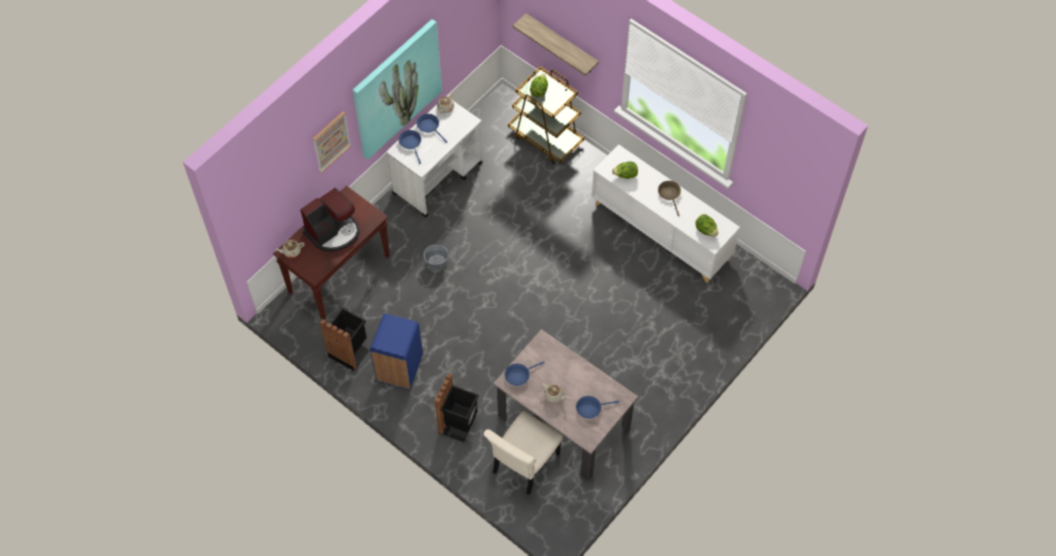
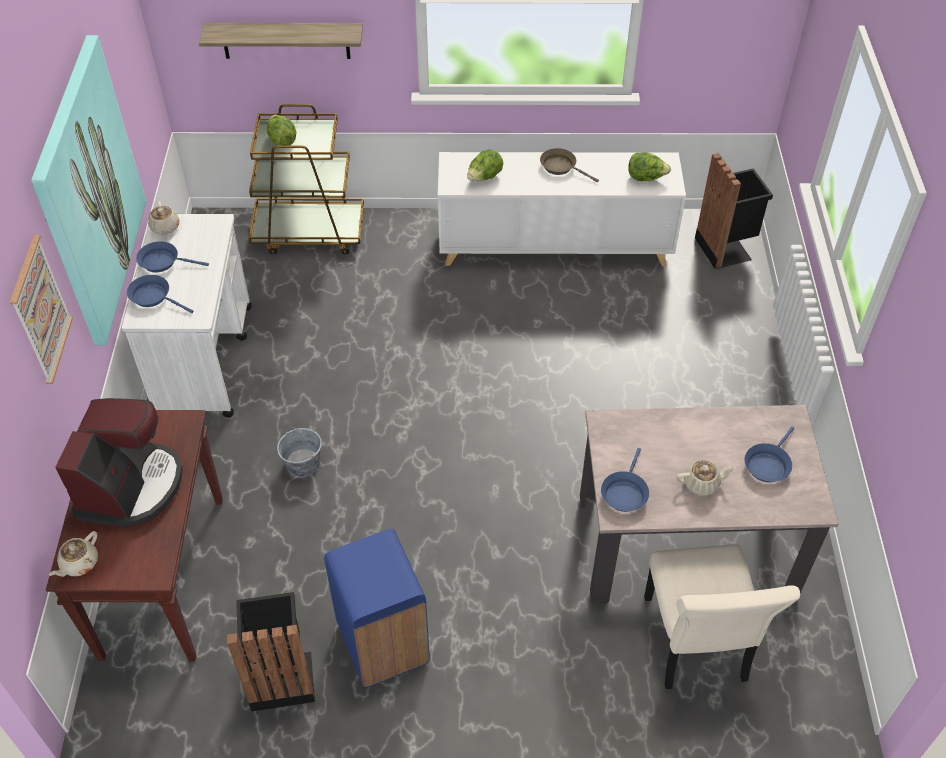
camera: 40 degrees left, 10 degrees down
(459, 424) = (549, 657): black trash can -> black trash can (725, 248)

